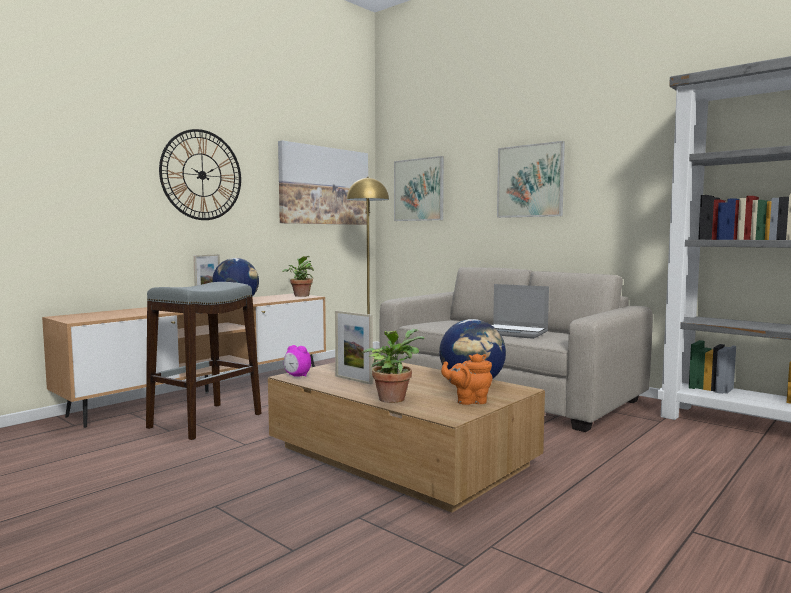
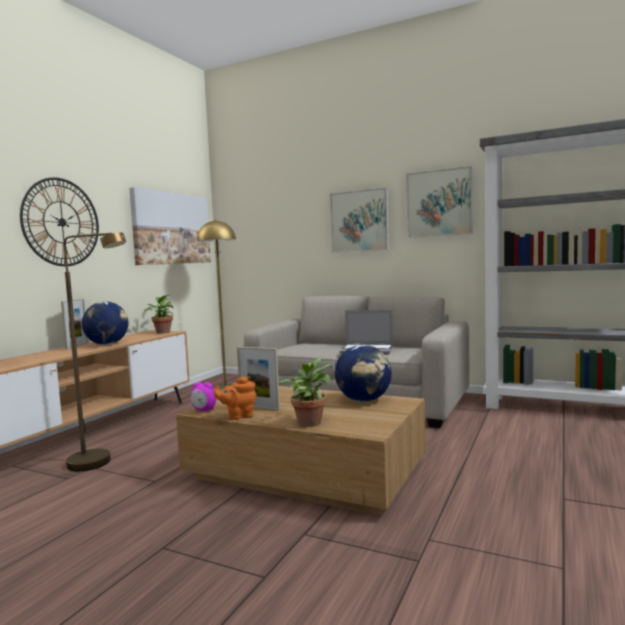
camera: 15 degrees left, 0 degrees up
(206, 420) = (100, 463): grey stool -> brown floor lamp
(419, 190) = (257, 230): picture -> picture (439, 203)
(469, 401) = (375, 416): orange teapot -> orange teapot (238, 416)

